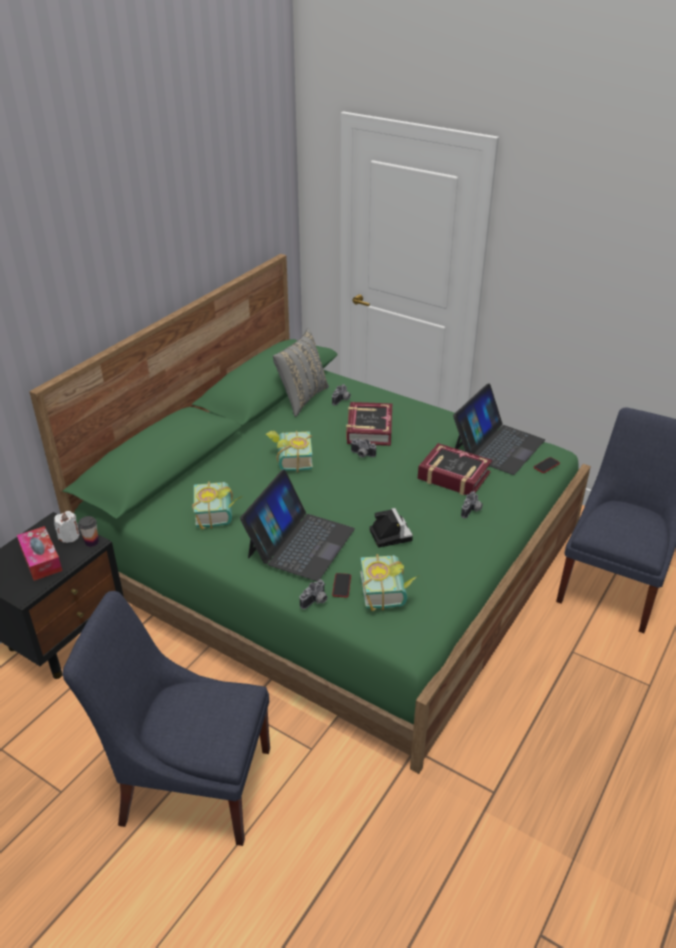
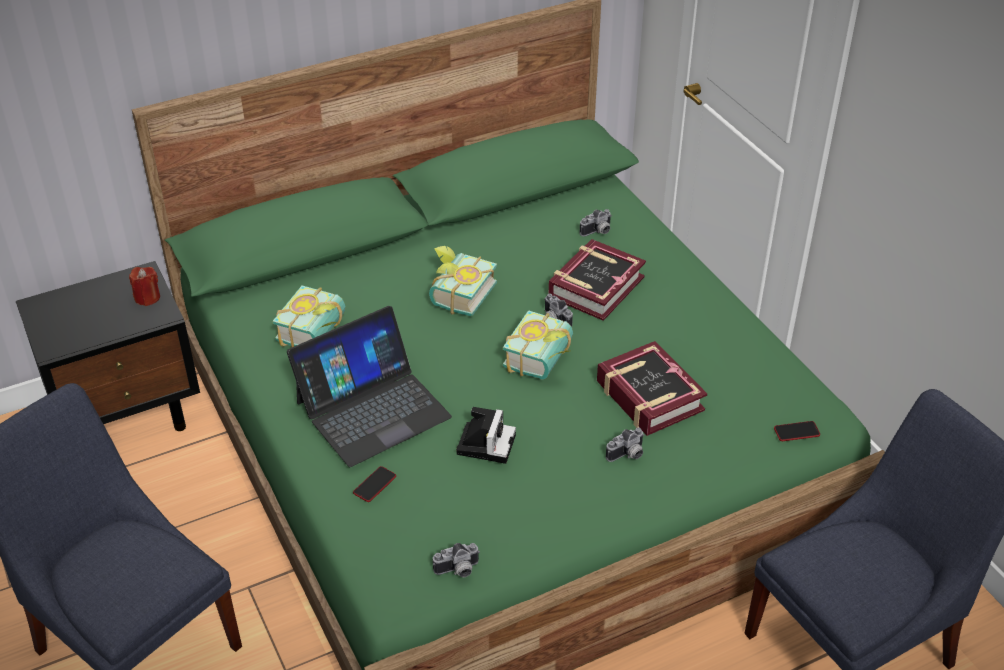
camera: 30 degrees right, 5 degrees up
(41, 559) = (100, 314): tissue box -> none
(69, 536) = (147, 297): white candle -> red candle
(91, 542) = (163, 314): cup -> none
(301, 398) = (547, 211): grey pillow -> none
(316, 602) = (329, 492): camera -> camera (458, 571)
(388, 591) = (418, 516): book -> book (544, 360)
(497, 445) = (752, 375): laptop -> none

